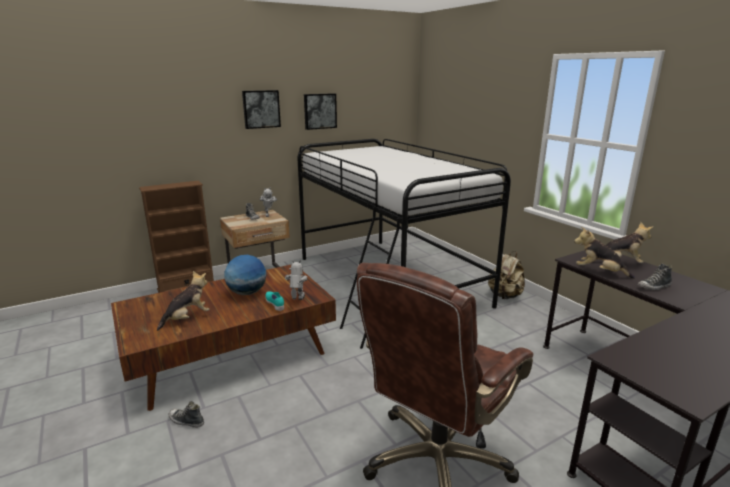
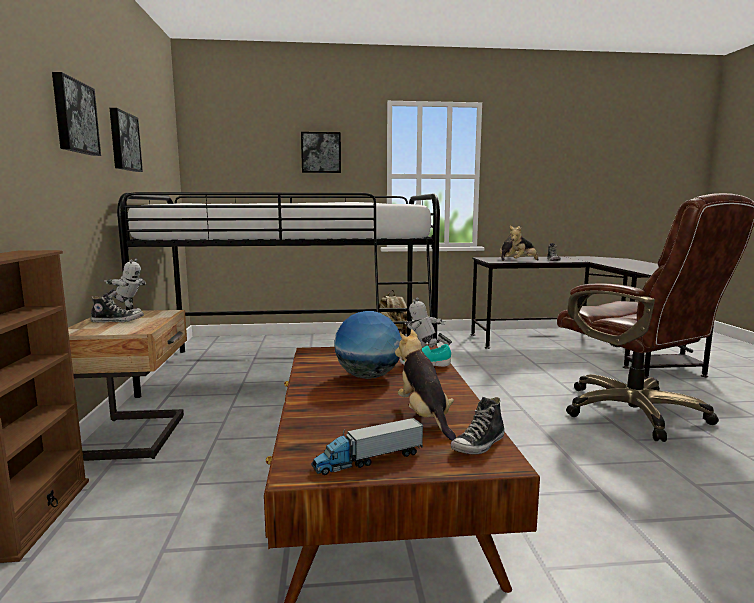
camera: 65 degrees left, 10 degrees down
(136, 315) = (368, 460): none -> toy truck
(186, 421) = (552, 547): shoe -> shoe (479, 445)
(494, 107) = (321, 152): none -> picture

